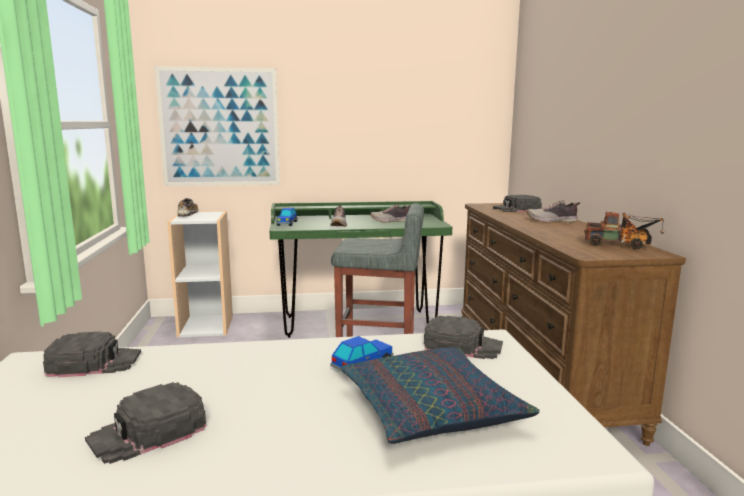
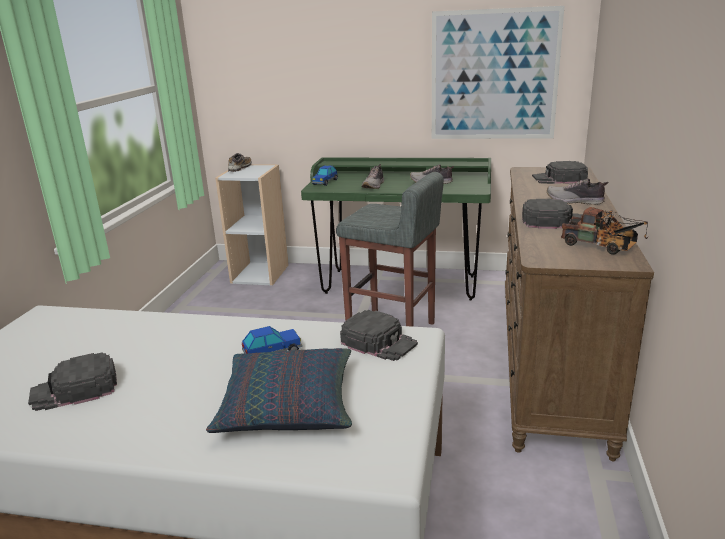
camera: 20 degrees right, 10 degrees up
(94, 362) = (82, 321): black cap -> black cap (553, 221)
(219, 127) = (269, 80): picture -> picture (494, 76)

